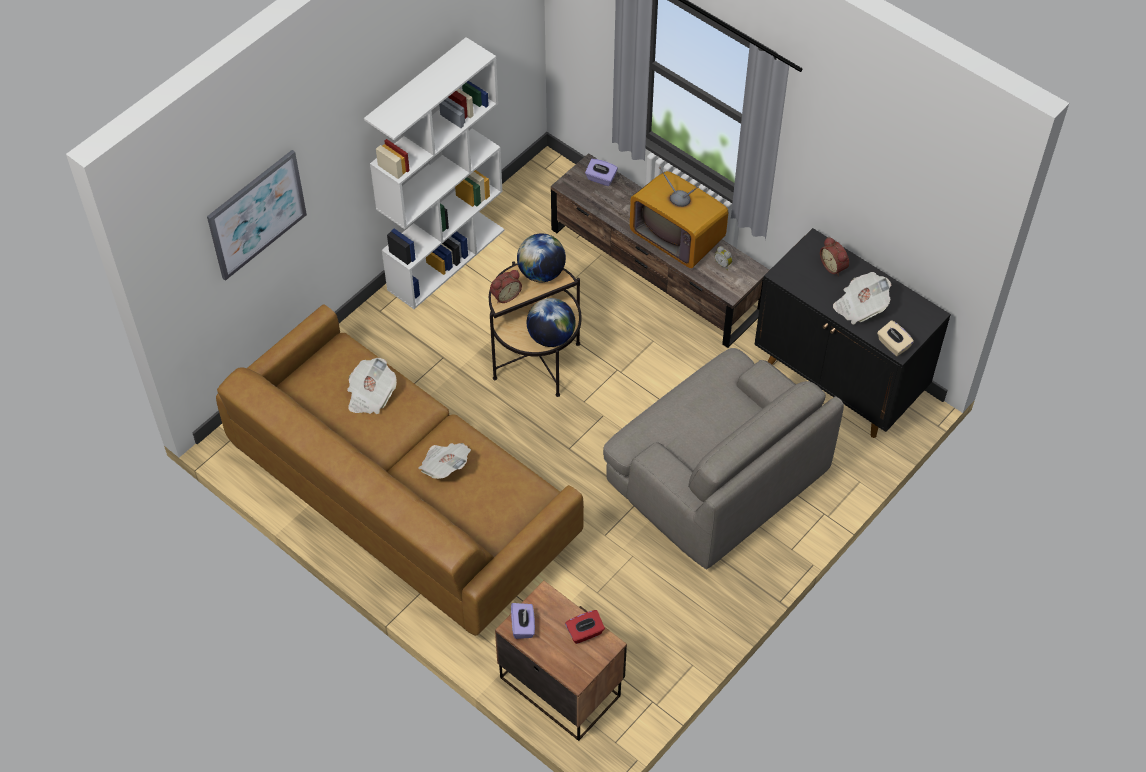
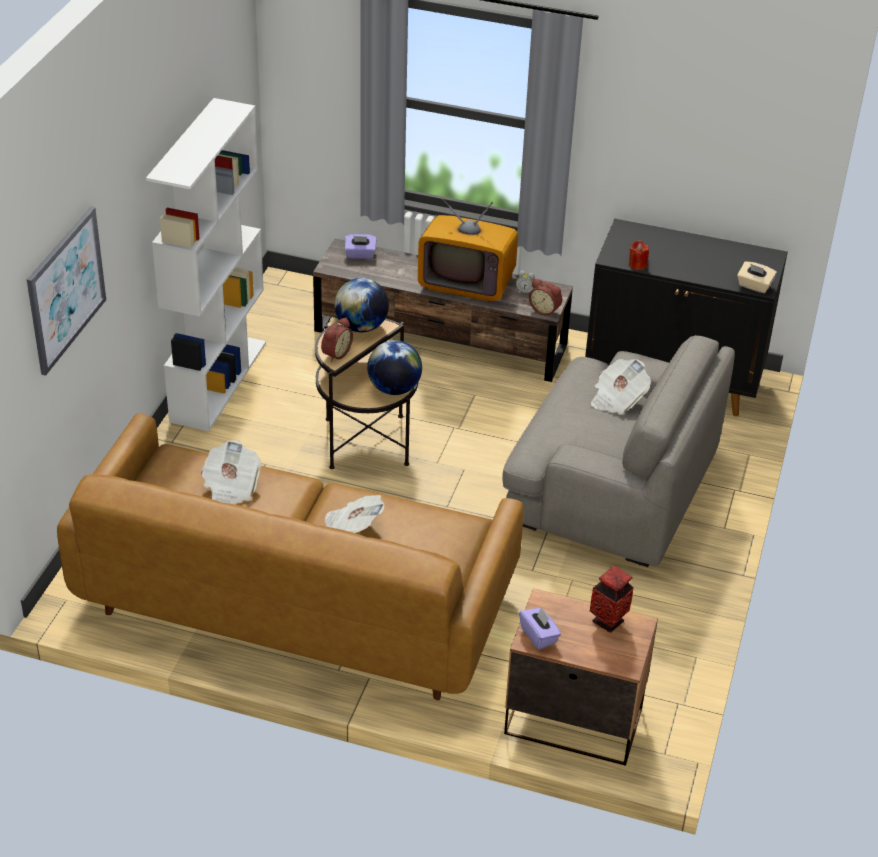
camera: 25 degrees left, 15 degrees down
(585, 633) = (608, 621): red tissue box -> vase
(800, 288) = (637, 265): none -> red candle
(834, 266) = (656, 241): alarm clock -> alarm clock (545, 310)
(860, 307) = (702, 265): newspaper -> newspaper (617, 399)

